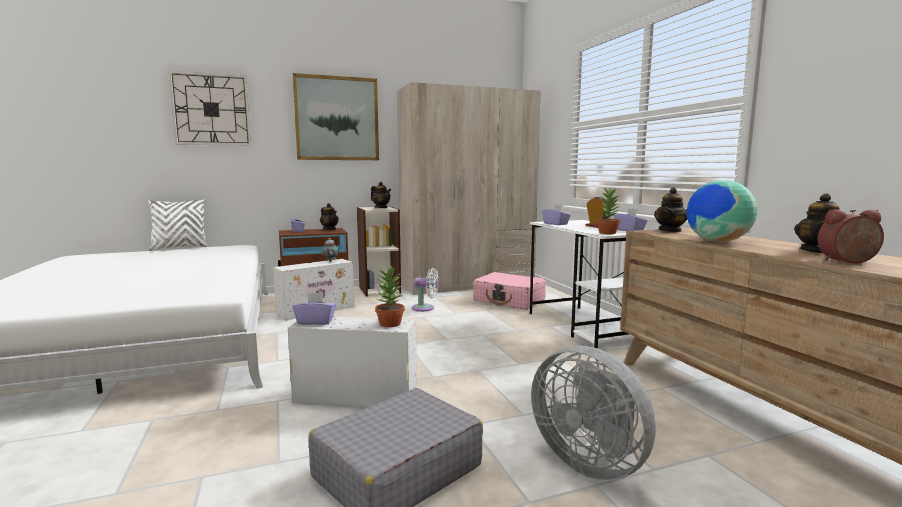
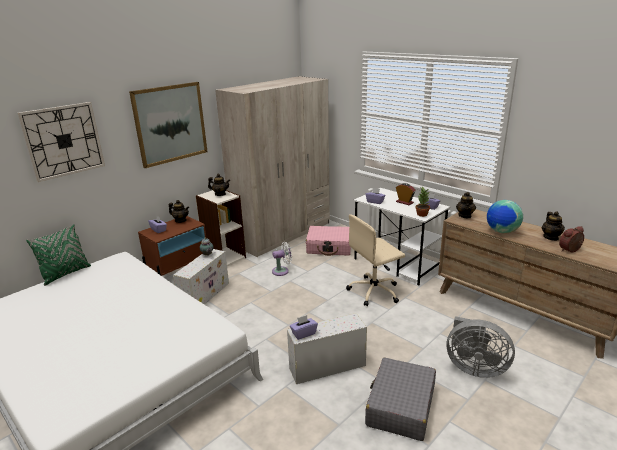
camera: 25 degrees left, 15 degrees up
(180, 248) = (65, 274): white pillow -> green pillow
(389, 324) = (348, 322): potted plant -> none
(520, 344) = (375, 291): none -> beige office chair

